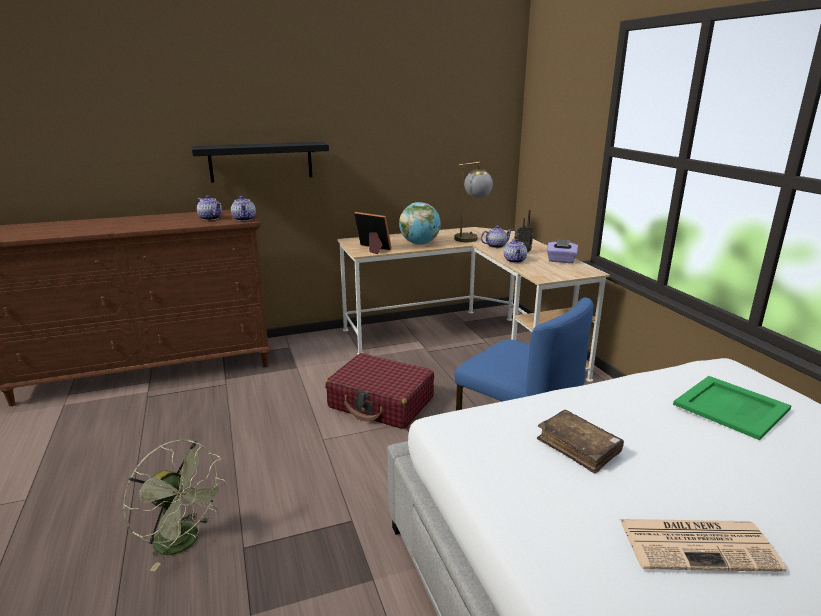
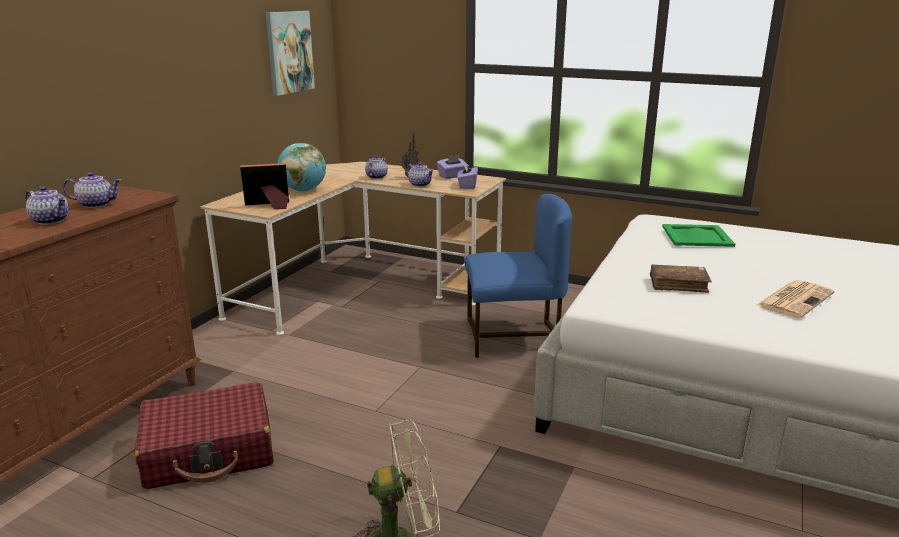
camera: 45 degrees left, 0 degrees up
(245, 219) = (148, 196): teapot -> teapot (51, 220)
(261, 161) = (106, 119): black shelf -> none
(381, 403) = (374, 361): red suitcase -> red suitcase (209, 451)
(459, 124) = (289, 52): none -> picture
(471, 237) = (337, 175): table lamp -> none
(553, 272) = (467, 186): none -> purple tissue box

